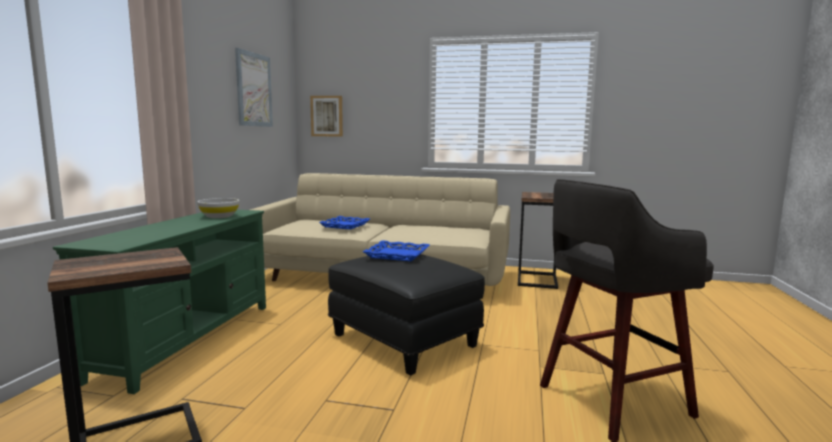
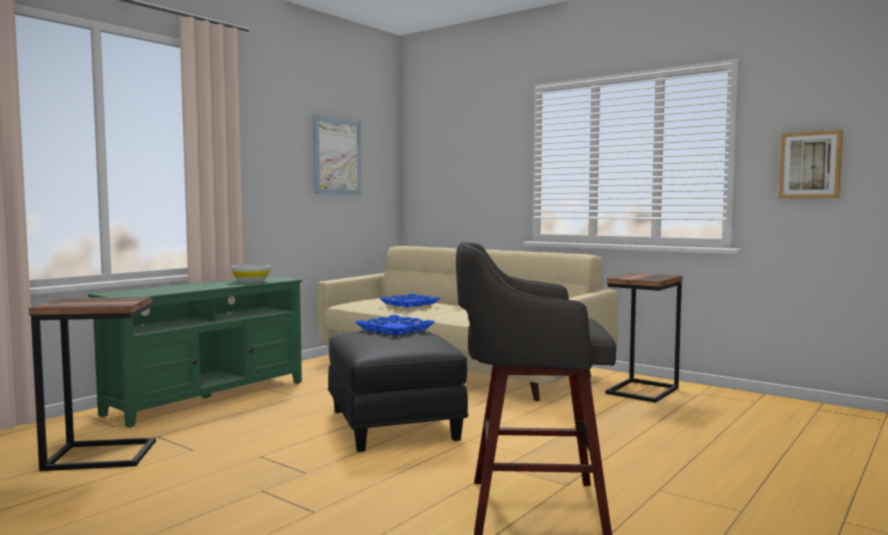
camera: 25 degrees right, 5 degrees down
(327, 116) = (429, 181): picture -> picture (810, 165)

